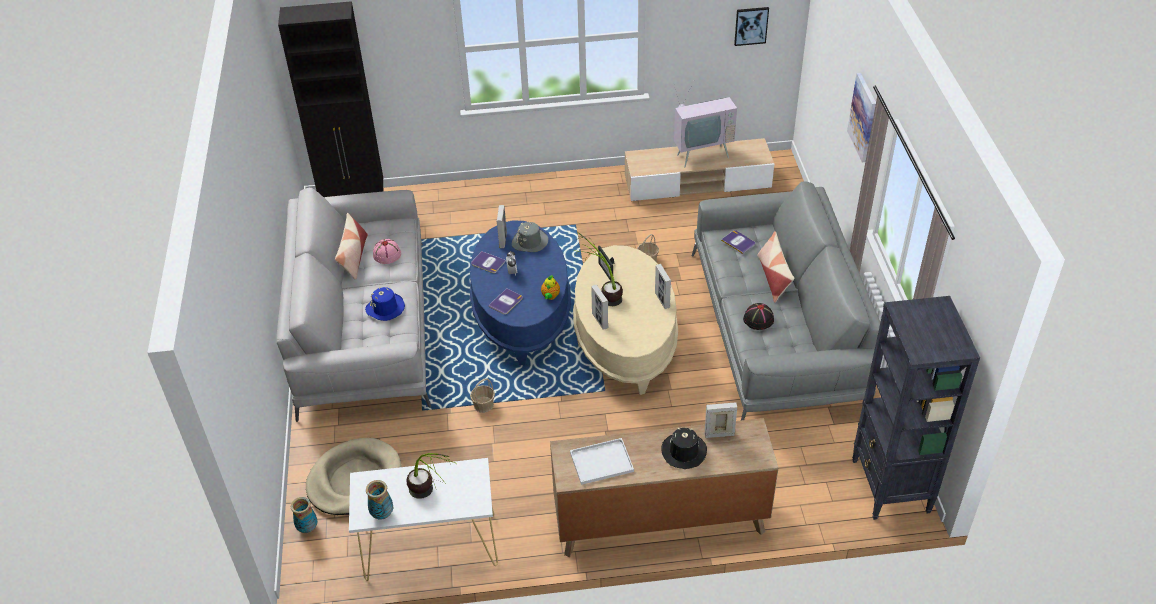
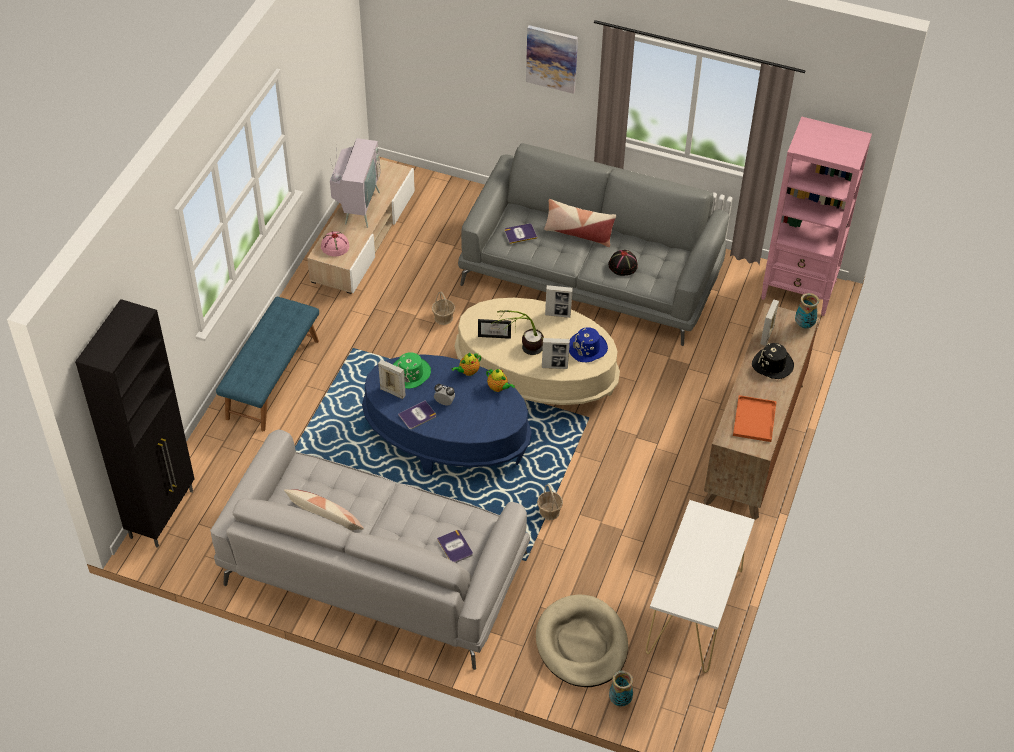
camera: 65 degrees left, 5 degrees up
(382, 514) = (713, 596): vase -> vase (804, 325)
(385, 308) = (425, 518): blue hat -> blue hat (587, 348)
(387, 254) = (343, 490): pink hat -> pink hat (335, 246)
(432, 496) = (711, 554): potted plant -> none
(506, 302) = (483, 422): book -> book (455, 547)
(513, 198) = (272, 378): none -> blue bench
(530, 242) = (411, 373): grey hat -> green hat
(555, 272) = (468, 372): none -> teapot
(602, 461) = (754, 418): white tray -> orange tray
(751, 25) = (337, 62): picture -> none
(890, 487) = (799, 291): black bookcase -> pink bookcase

